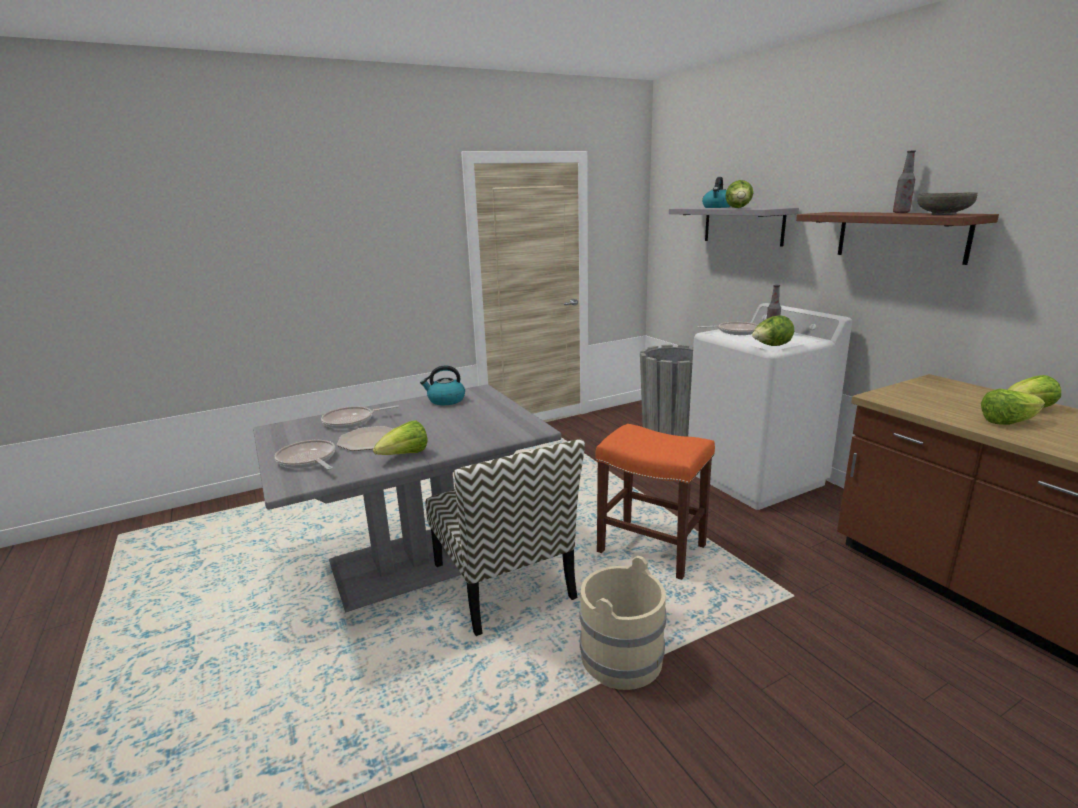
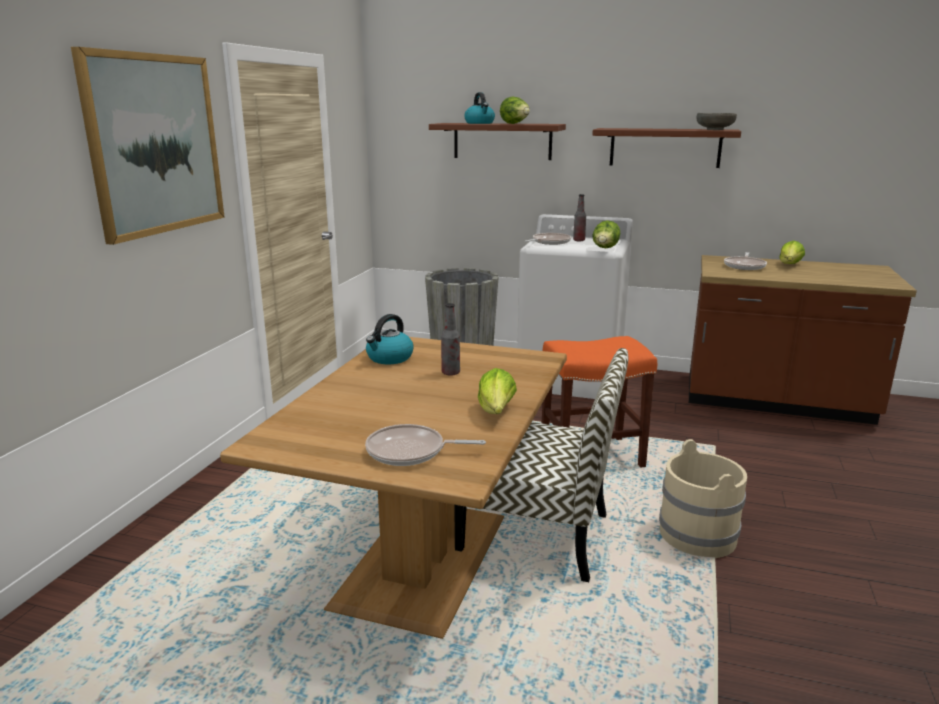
camera: 45 degrees left, 0 degrees up
(351, 421) = (342, 405): frying pan -> frying pan (744, 266)
(368, 440) = (418, 413): plate -> none
(382, 227) = (155, 144): none -> picture
(417, 562) = (426, 560): grey dining table -> brown dining table
(743, 225) = (502, 141): grey shelf -> brown shelf
(901, 213) = (669, 128): bottle -> bottle (450, 373)
(1007, 422) = (800, 274): lettuce -> none

